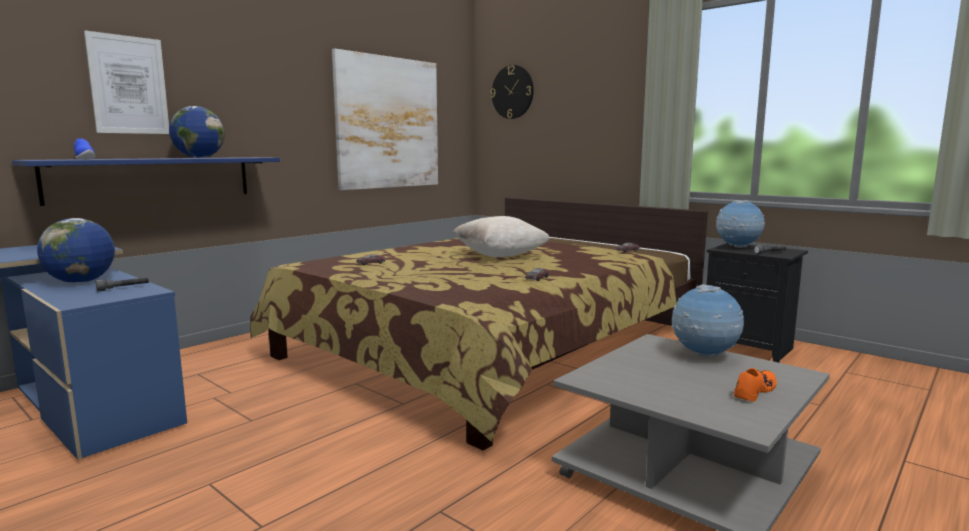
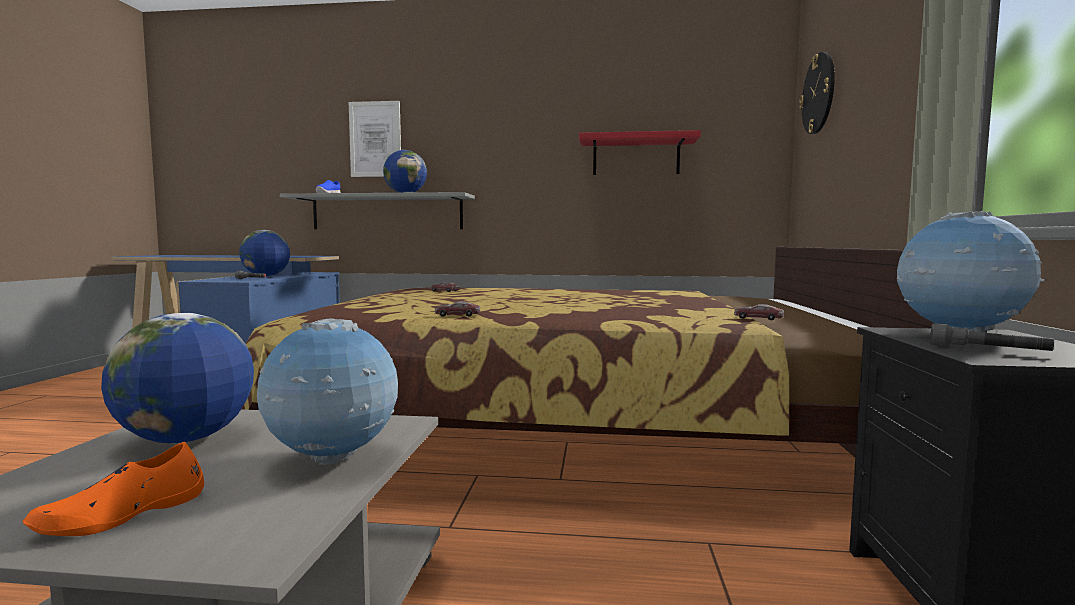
camera: 55 degrees right, 5 degrees down
(153, 179) = (387, 212): blue shelf -> grey shelf
(388, 123) = (636, 157): picture -> red shelf
(500, 255) = (565, 300): beige pillow -> none
(642, 379) = (186, 439): none -> globe
(754, 391) = (123, 514): orange shoe -> orange shoe turned 120 degrees clockwise

